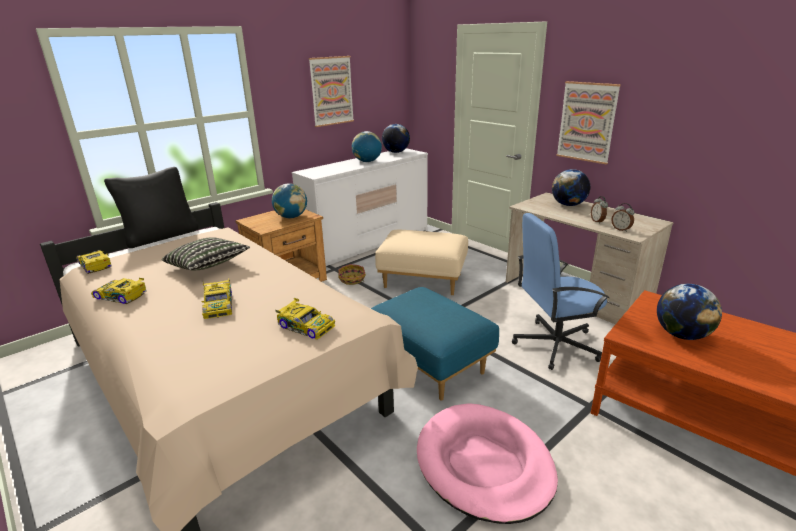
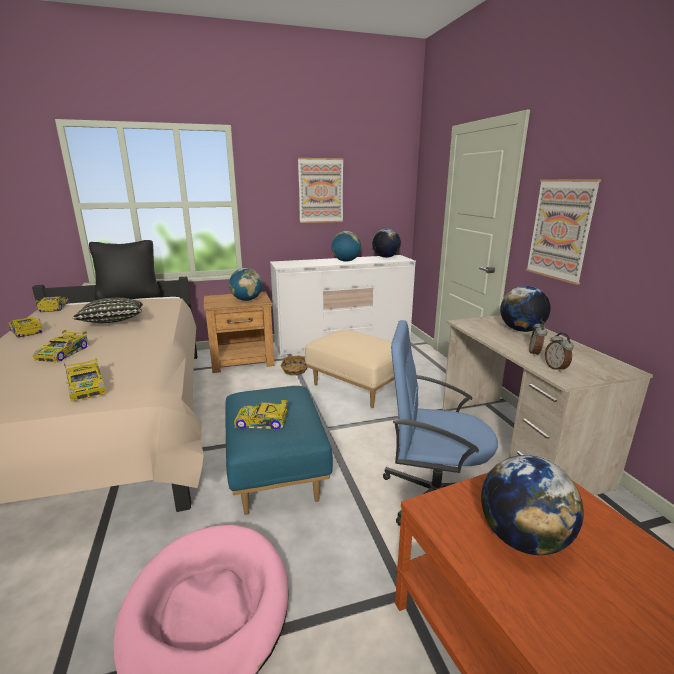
camera: 25 degrees right, 5 degrees down
(435, 320) = (262, 422): none -> toy car

